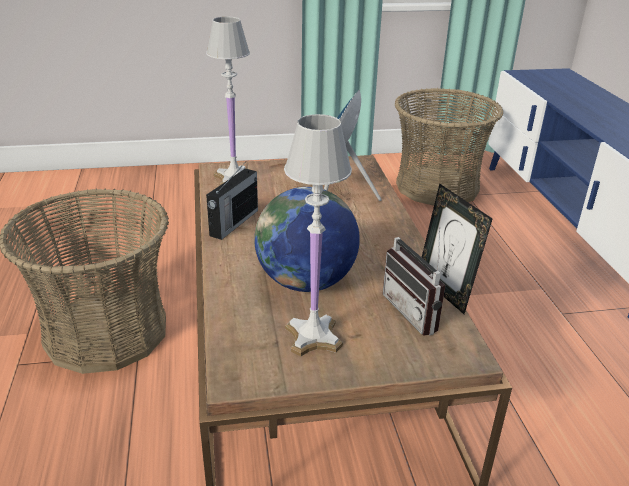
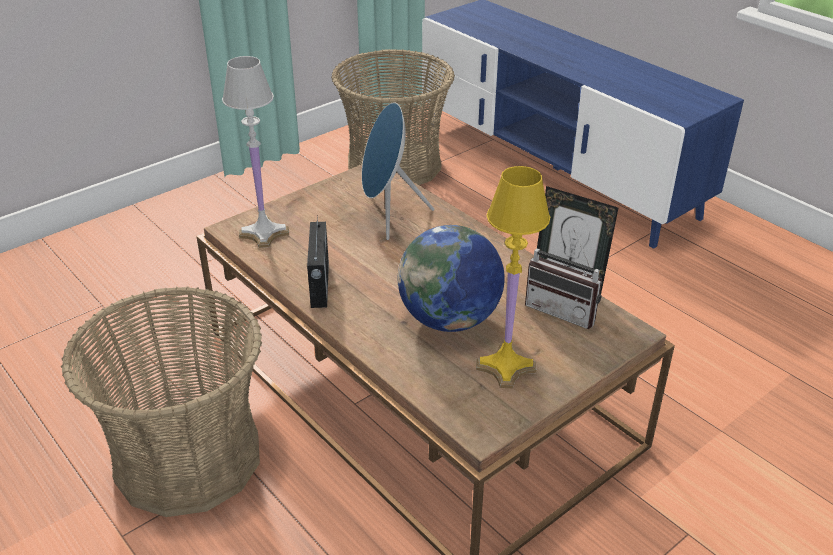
camera: 30 degrees left, 5 degrees up
(313, 336) = (505, 367): white table lamp -> yellow table lamp

